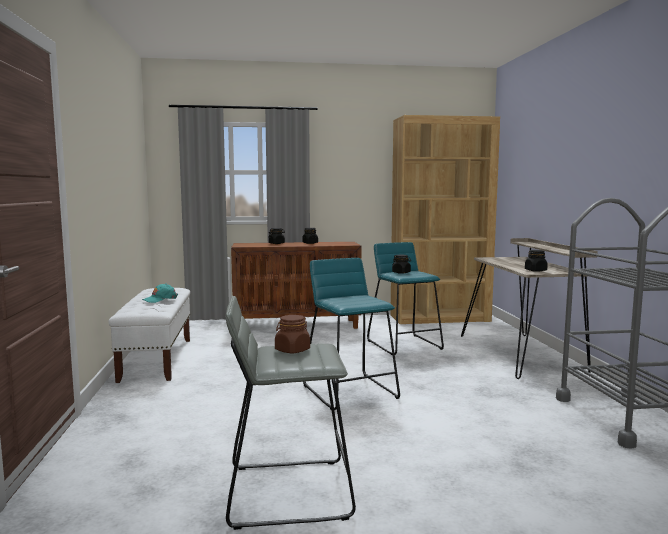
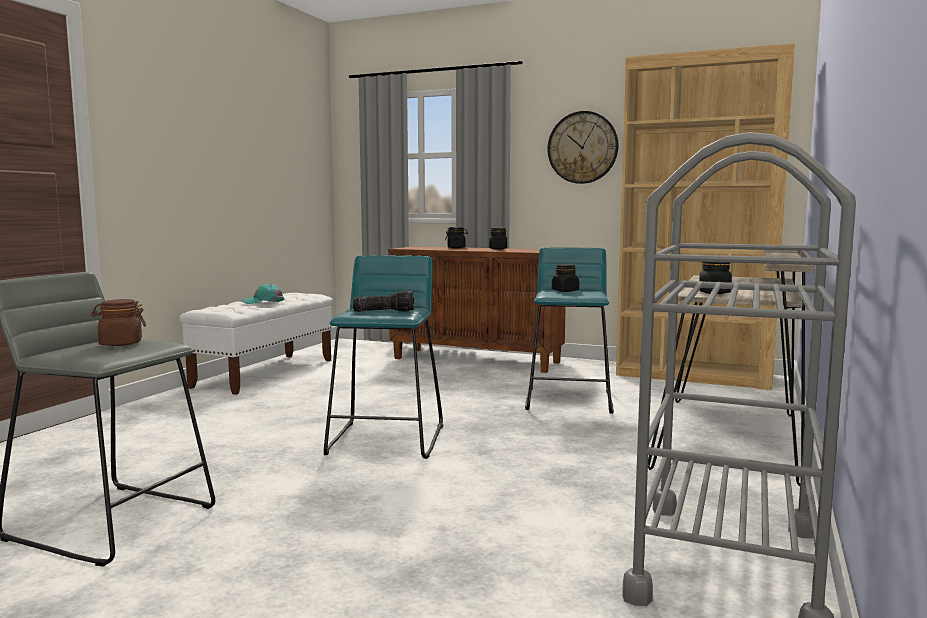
camera: 30 degrees right, 0 degrees up
(357, 170) = (582, 147): none -> wall clock
(358, 300) = (384, 311): none -> flashlight

